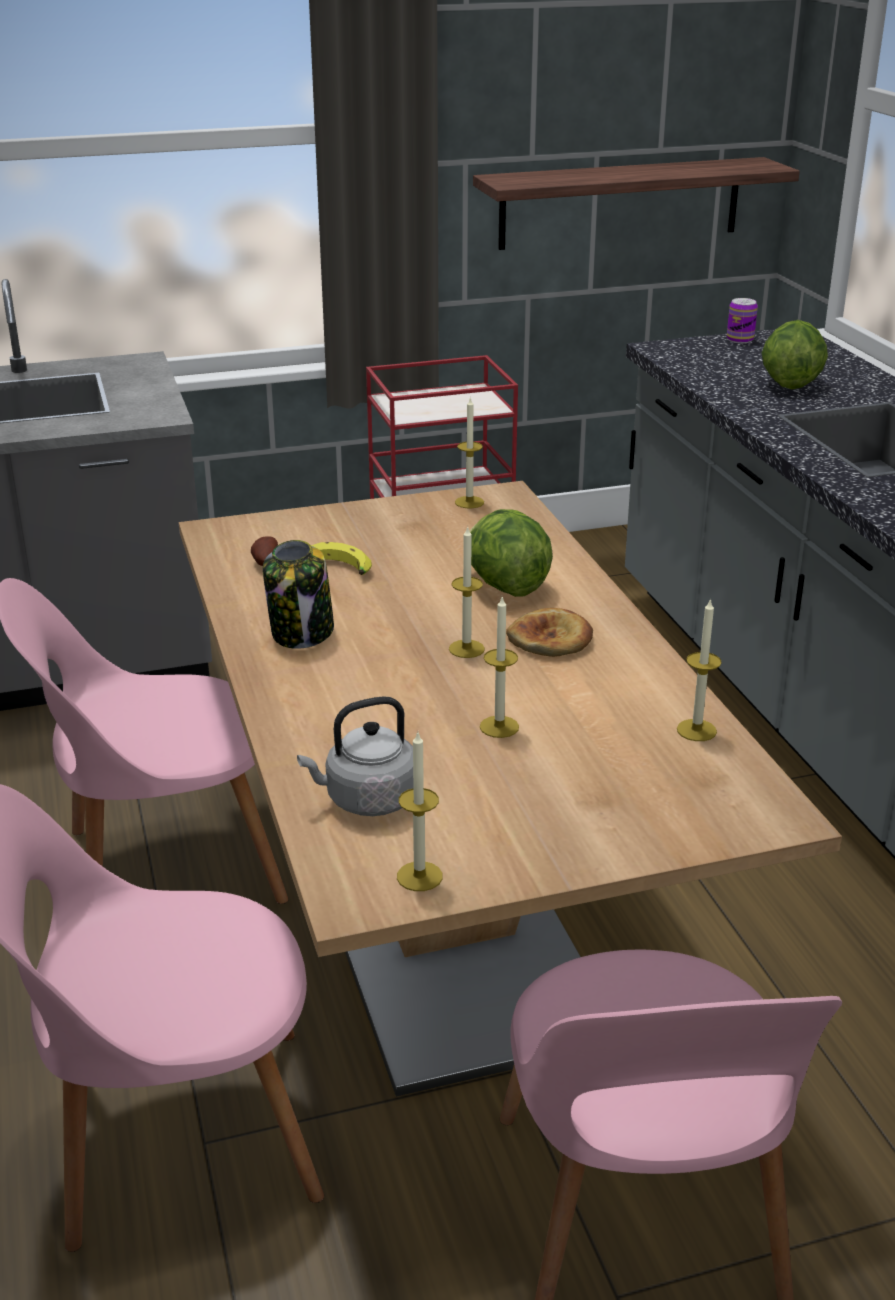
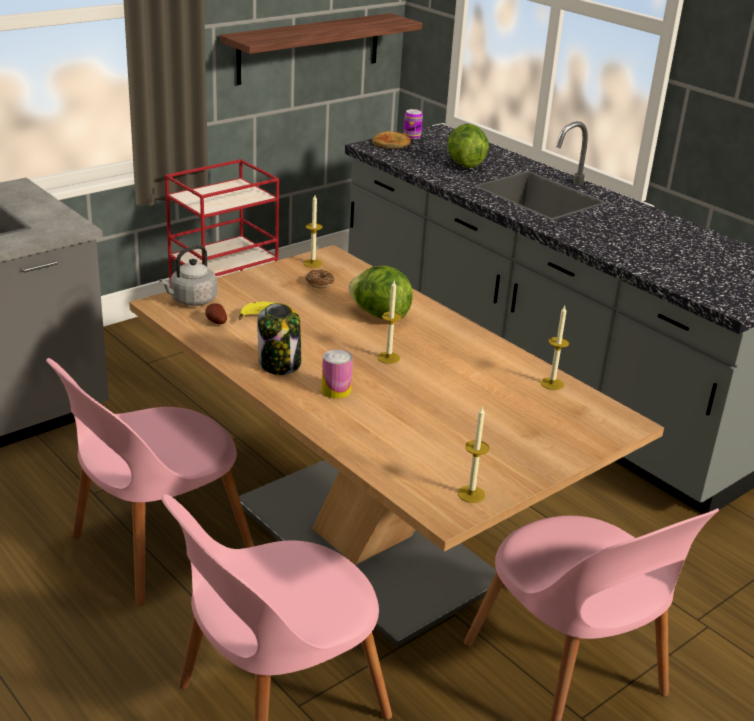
camera: 25 degrees left, 0 degrees up
(348, 683) = (336, 390): none -> can
(367, 800) = (406, 458): grey kettle -> grey kettle (191, 300)
(455, 531) = (319, 283): none -> donut
(499, 727) = (445, 401): candle -> none
(551, 639) = (432, 344): bread -> bread (391, 144)

